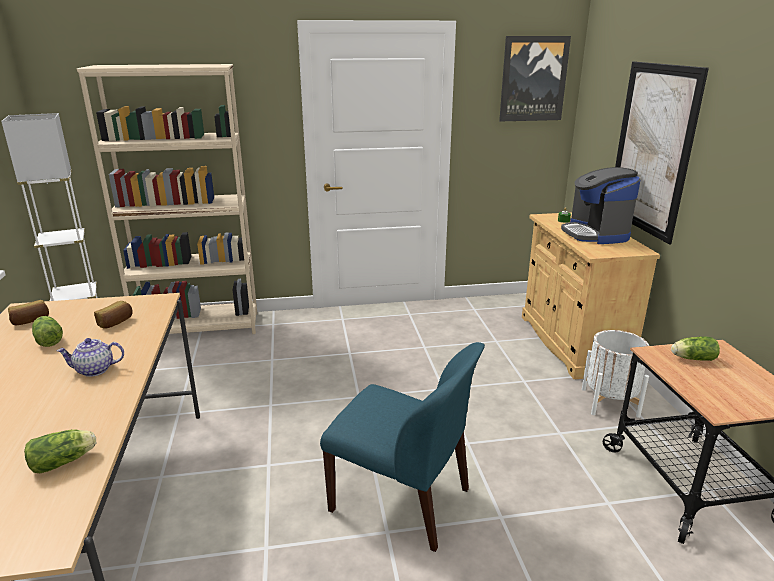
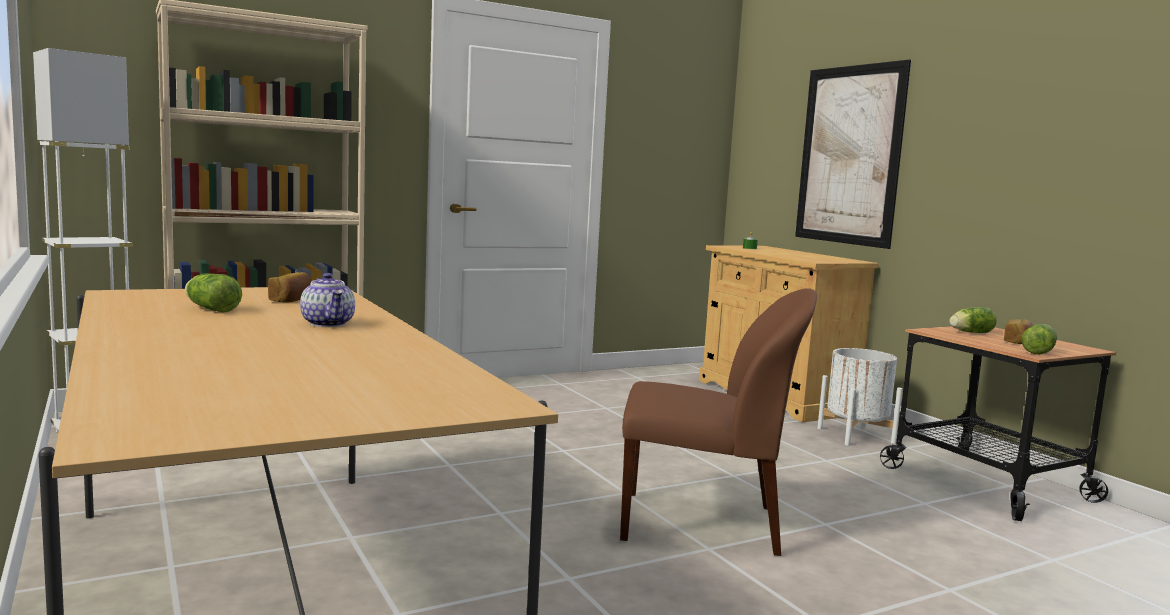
camera: 20 degrees left, 15 degrees down
(30, 321) = (150, 299): bread -> bread (1018, 342)
(65, 461) = (414, 367): lettuce -> lettuce (1039, 351)
(94, 370) = (329, 324): teapot -> teapot turned 90 degrees counterclockwise
(403, 501) = (703, 524): blue chair -> brown chair
(533, 79) = (689, 97): picture -> none
(595, 234) = (796, 254): coffee machine -> none

